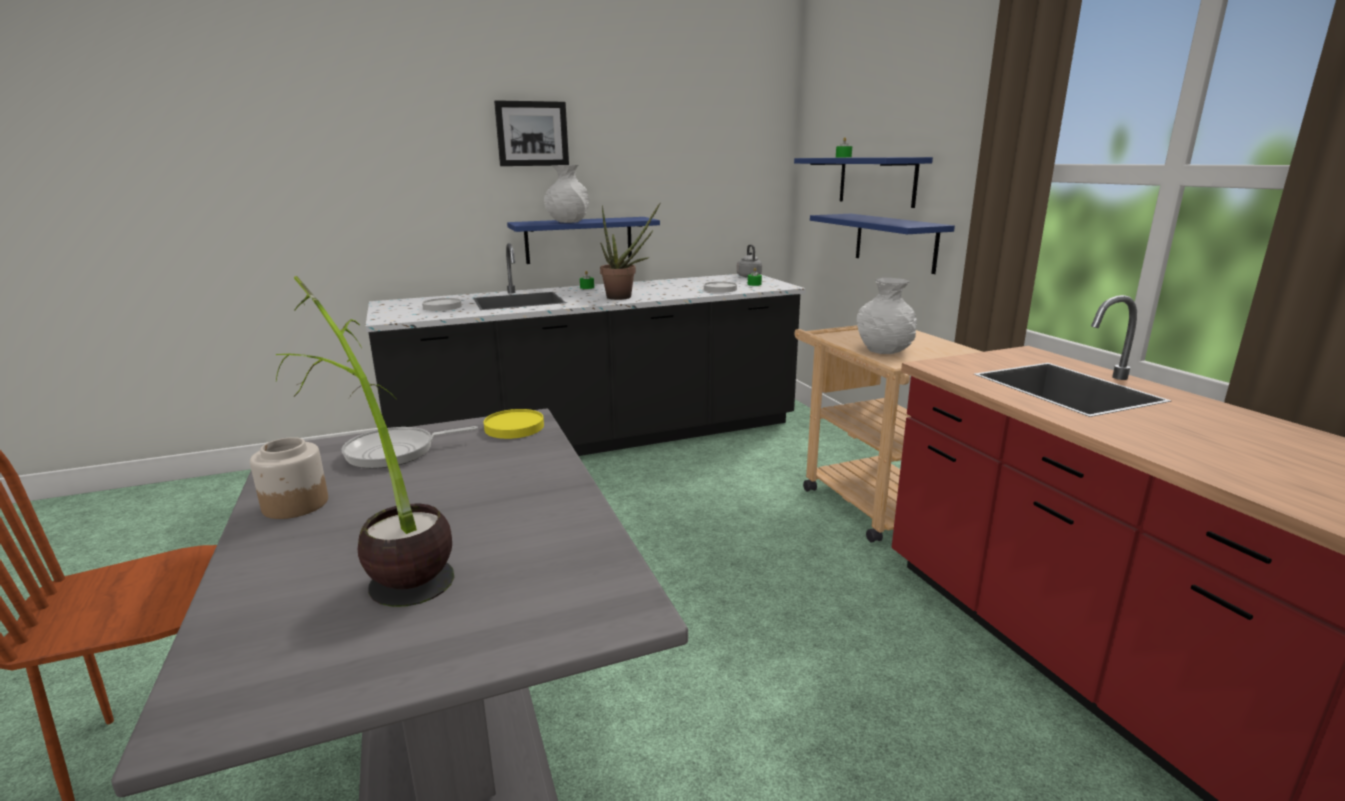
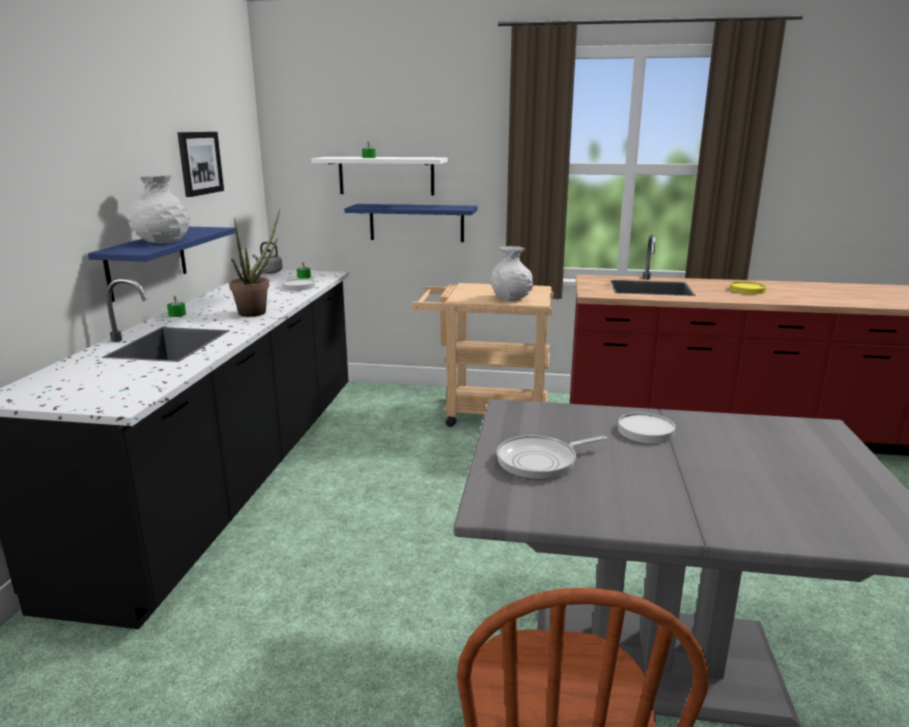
camera: 60 degrees left, 0 degrees up
(294, 504) = (630, 509): jar -> none
(391, 561) = (750, 479): potted plant -> none
(396, 452) = (541, 461): frying pan -> frying pan turned 60 degrees clockwise
(442, 307) = (117, 374): white plate -> white plate (645, 431)
(515, 427) = (526, 414): yellow plate -> yellow plate (747, 290)
(532, 134) = (95, 138): picture -> picture (199, 163)
(877, 181) = (386, 176): blue shelf -> white shelf

